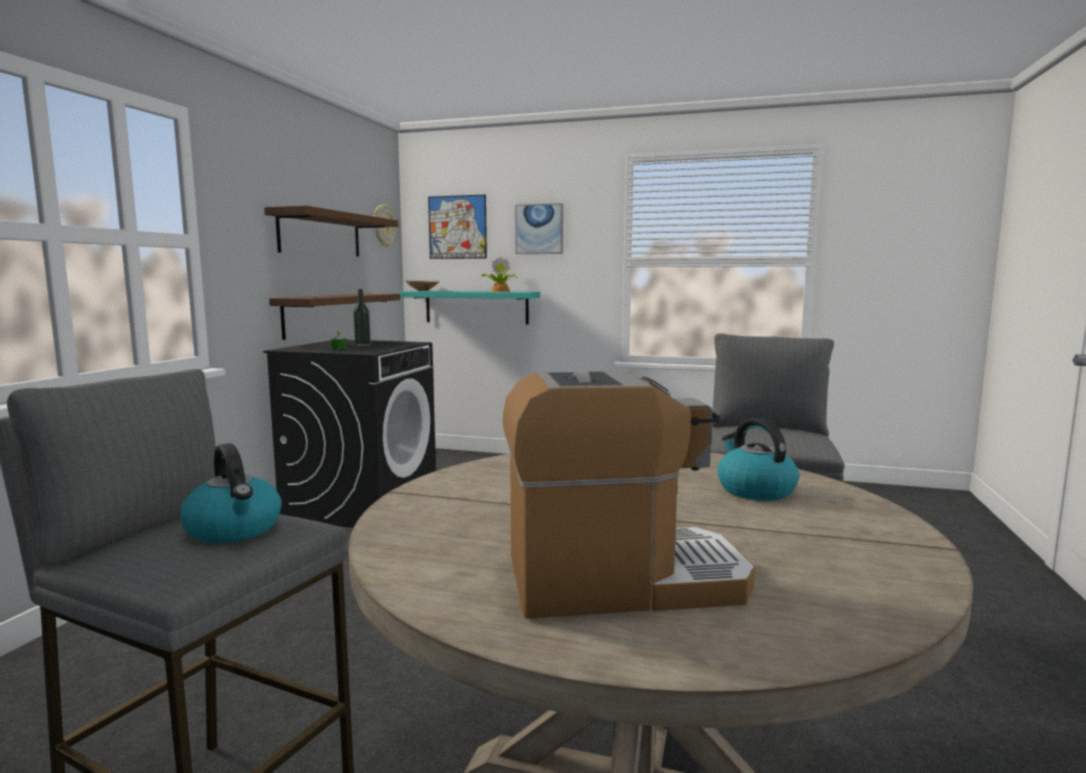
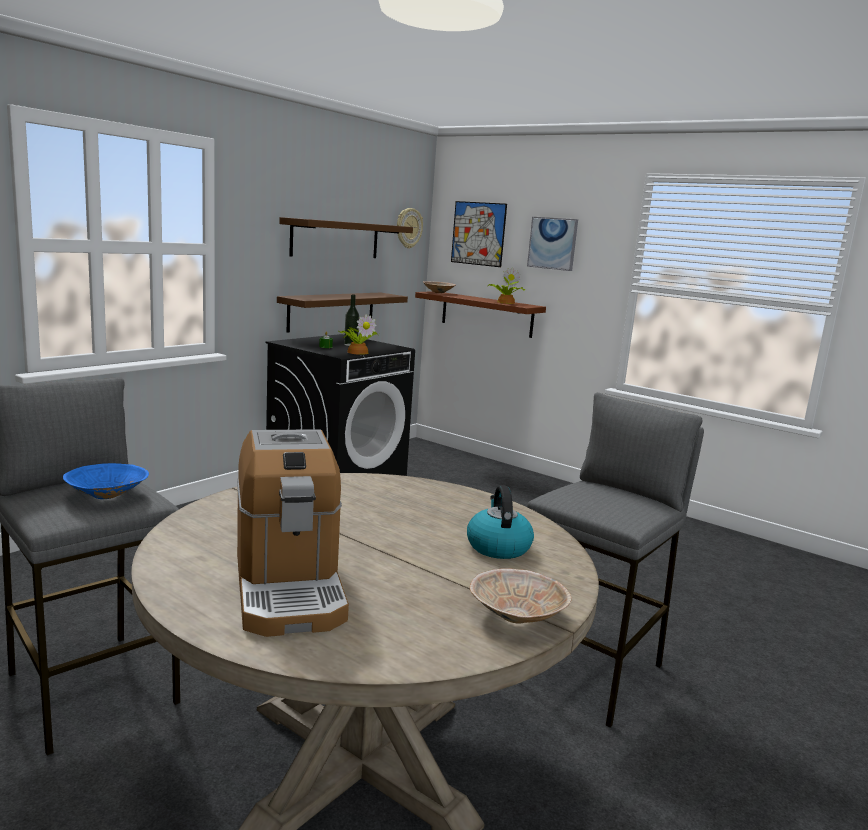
camera: 20 degrees right, 5 degrees up
(235, 530) = (108, 495): kettle -> blue bowl
(381, 349) = (358, 352): none -> potted plant
(476, 307) = (486, 314): turquoise shelf -> brown shelf
(622, 579) = (289, 587): coffee machine -> coffee machine turned 60 degrees clockwise
(888, 547) = (517, 616): none -> beige bowl

